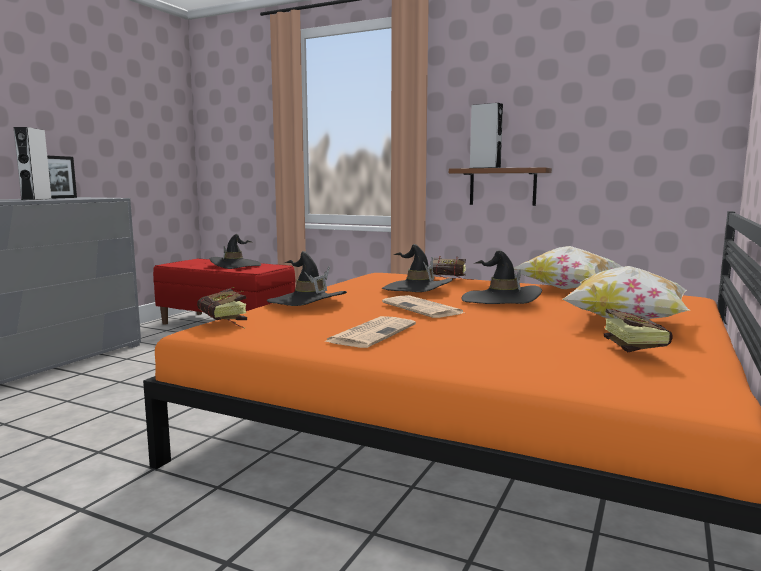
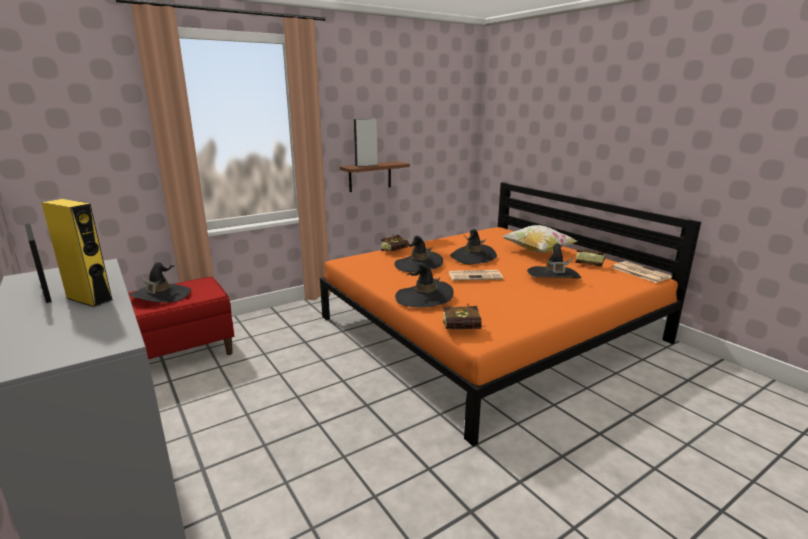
camera: 60 degrees left, 10 degrees up
(36, 199) = (89, 299): grey speaker -> yellow speaker
(371, 333) = (523, 298): newspaper -> newspaper (639, 272)
(504, 335) = (553, 276): none -> black hat
(567, 289) = (456, 239): pillow -> none

